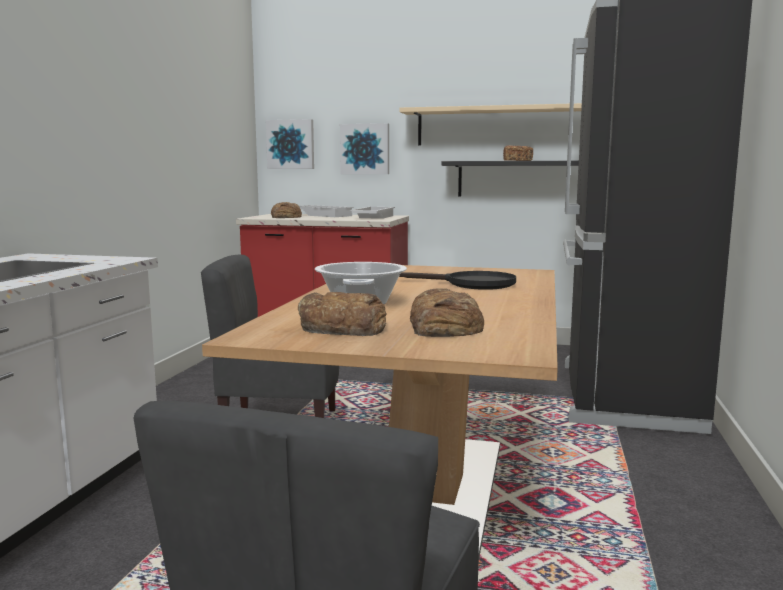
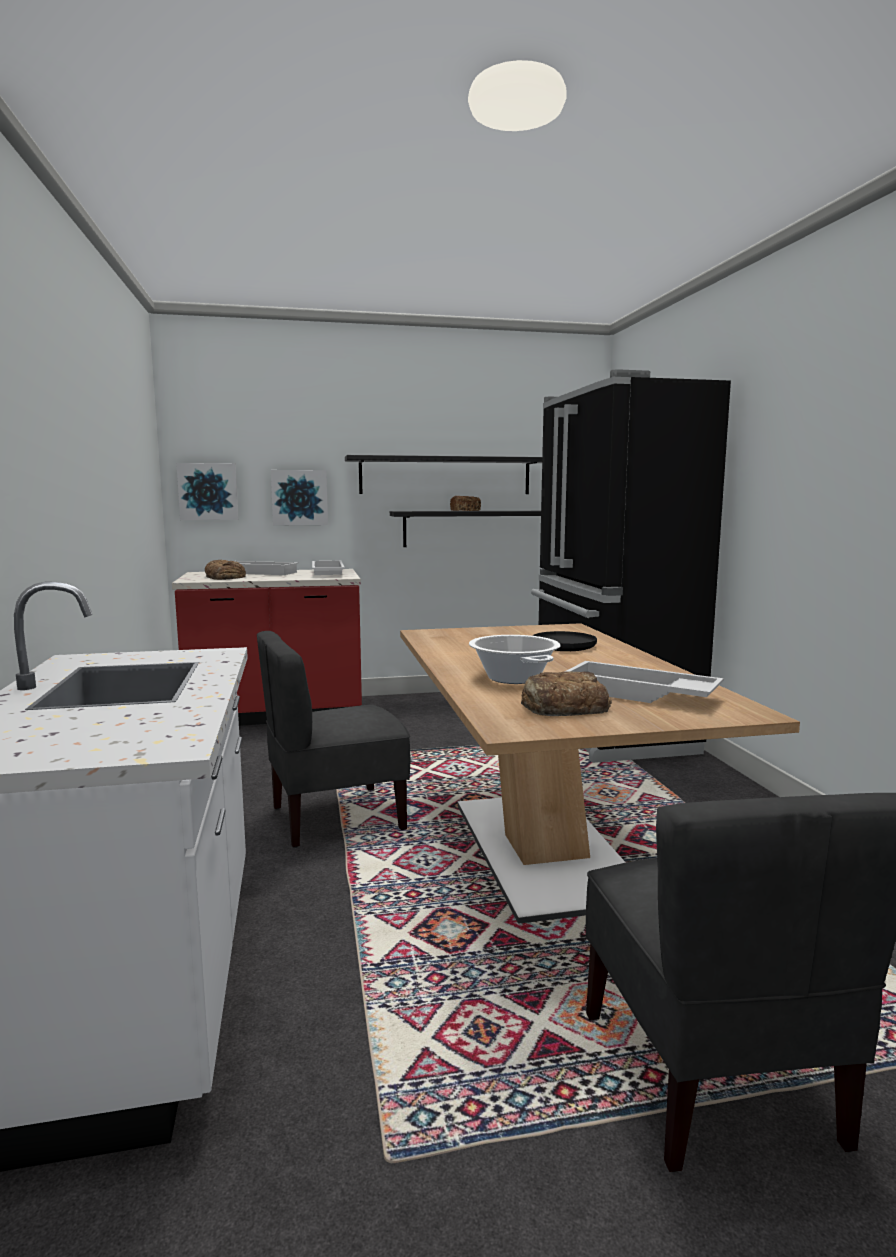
camera: 25 degrees left, 0 degrees up
(444, 326) = (639, 694): bread -> white tray
(502, 126) = (445, 476): beige shelf -> black shelf

